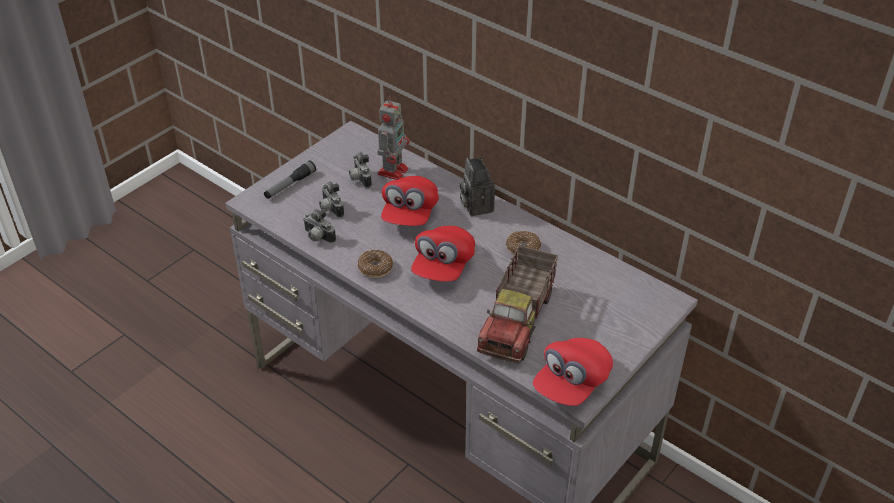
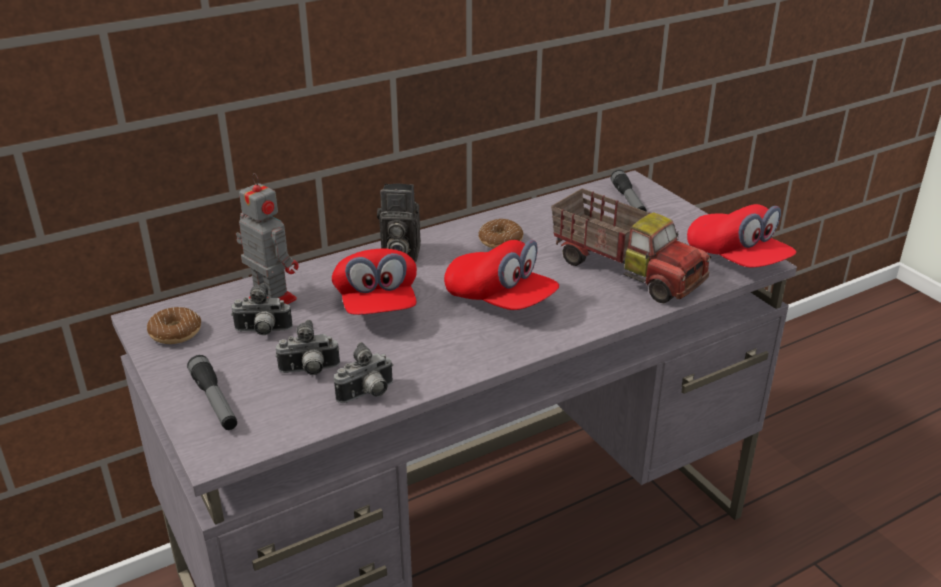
camera: 70 degrees left, 10 degrees down
(375, 268) = (471, 354): donut -> donut (175, 333)
(409, 214) = (377, 305): red cap -> red cap turned 45 degrees clockwise
(633, 305) = (628, 201): none -> flashlight

